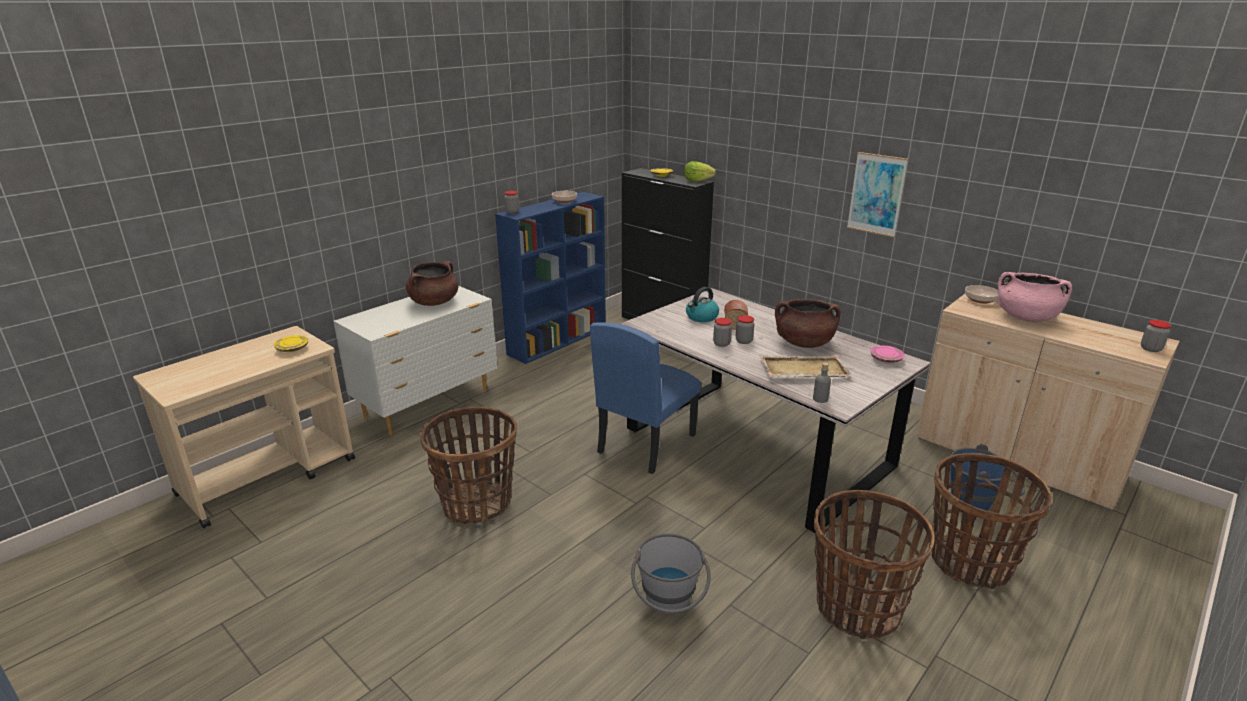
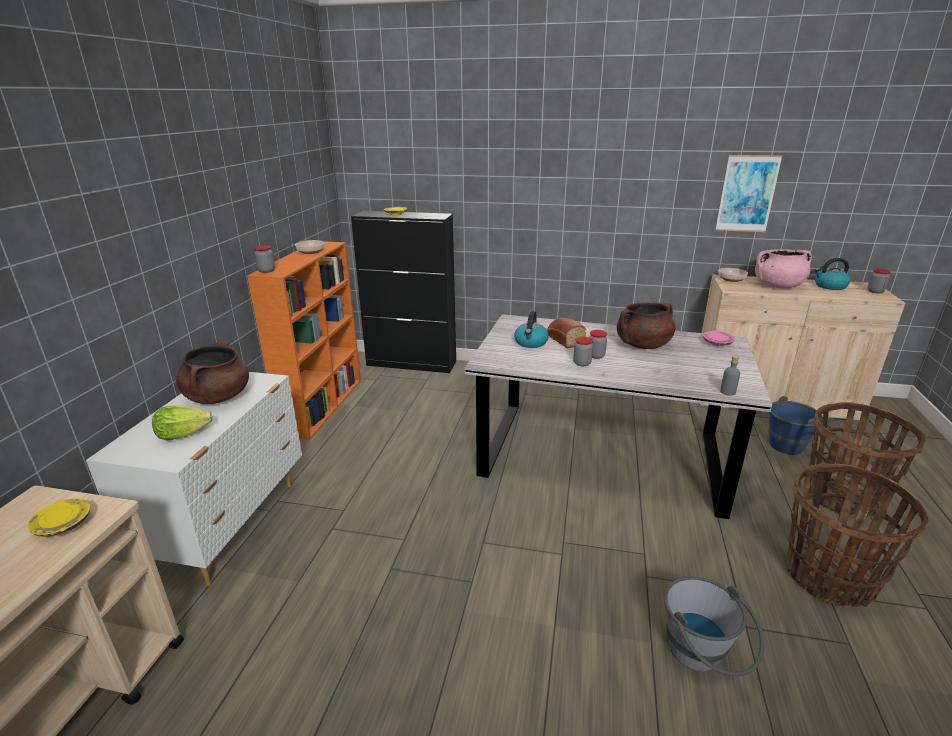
camera: 30 degrees left, 0 degrees up
(477, 504) = (401, 632): basket -> none
(558, 340) = (323, 405): blue bookcase -> orange bookcase
(646, 443) = (509, 485): blue chair -> none
(697, 181) = (437, 214): lettuce -> lettuce (182, 434)
(803, 369) = (676, 369): beige tray -> none
(876, 194) = (623, 203): picture -> picture (747, 194)
(1097, 331) = (829, 286): none -> kettle

